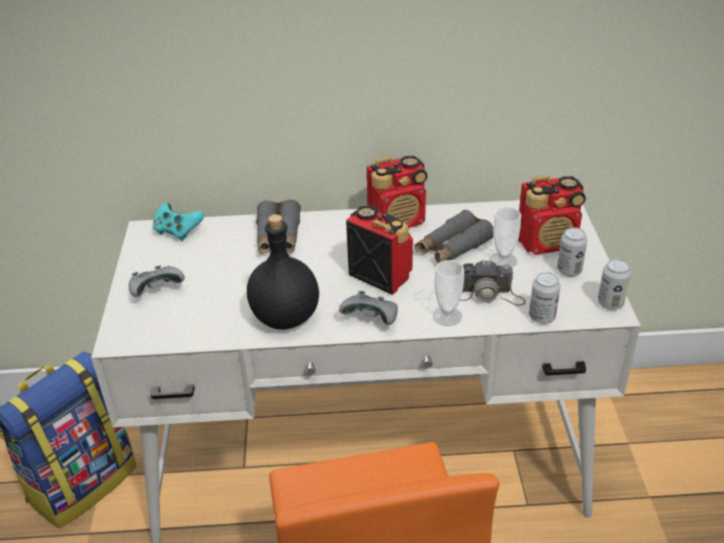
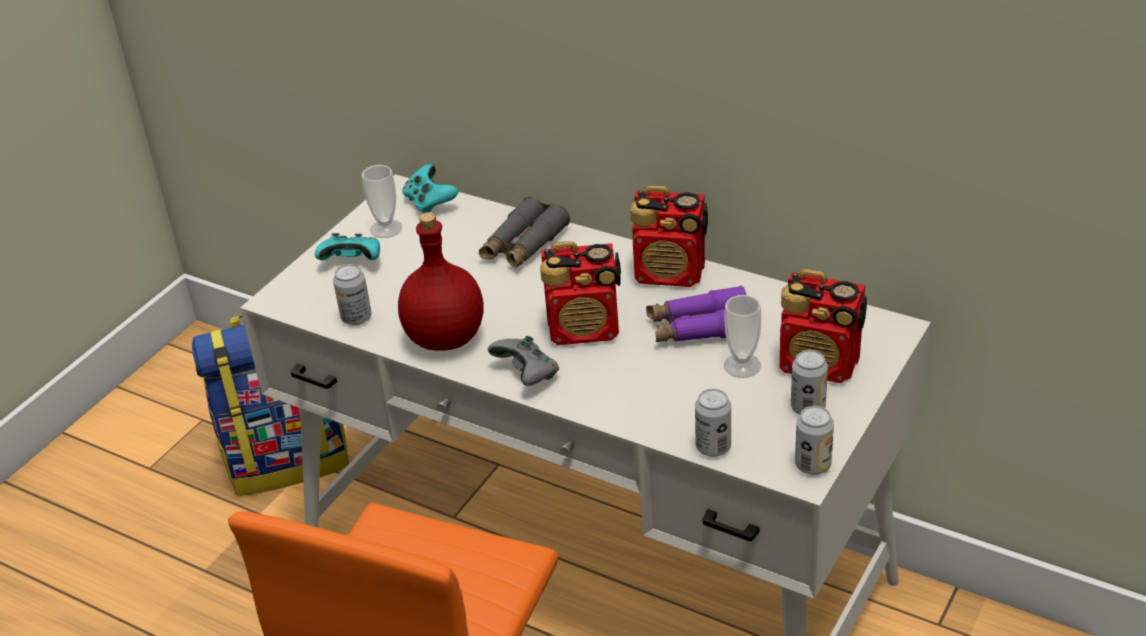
camera: 35 degrees right, 0 degrees up
(157, 291) = (353, 262): grey game controller -> turquoise game controller
(200, 329) = (356, 318): none -> can
(285, 318) = (444, 339): black bottle -> red bottle
(379, 275) = (585, 330): radio -> radio turned 105 degrees clockwise
(447, 316) = (609, 403): cup -> cup (386, 229)
(452, 247) = (700, 328): grey binoculars -> purple binoculars
(488, 294) = (681, 398): camera -> none

